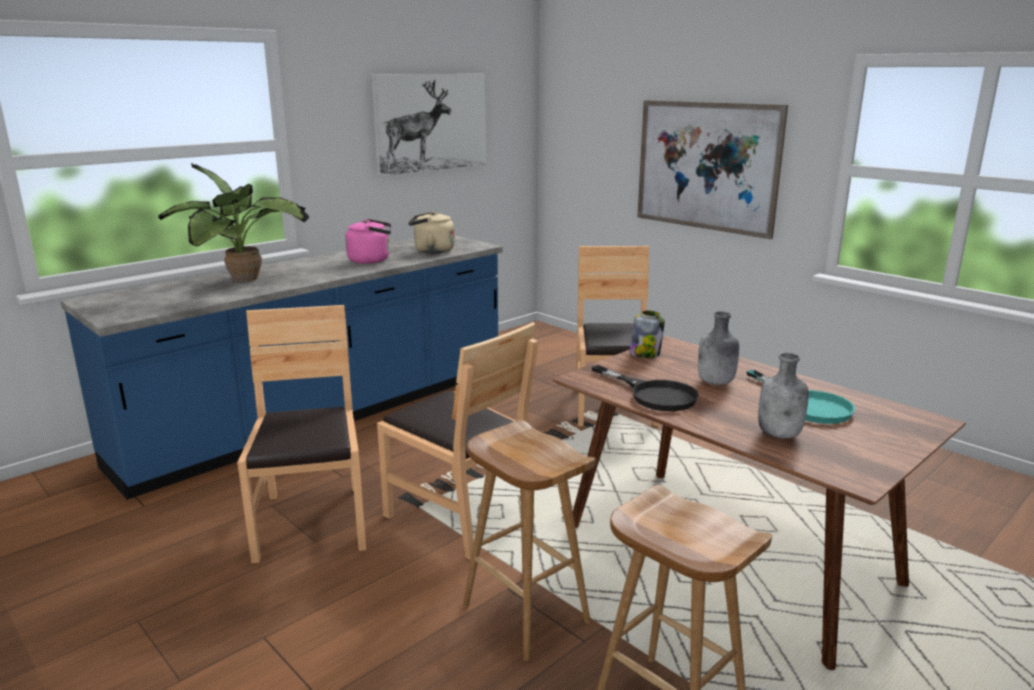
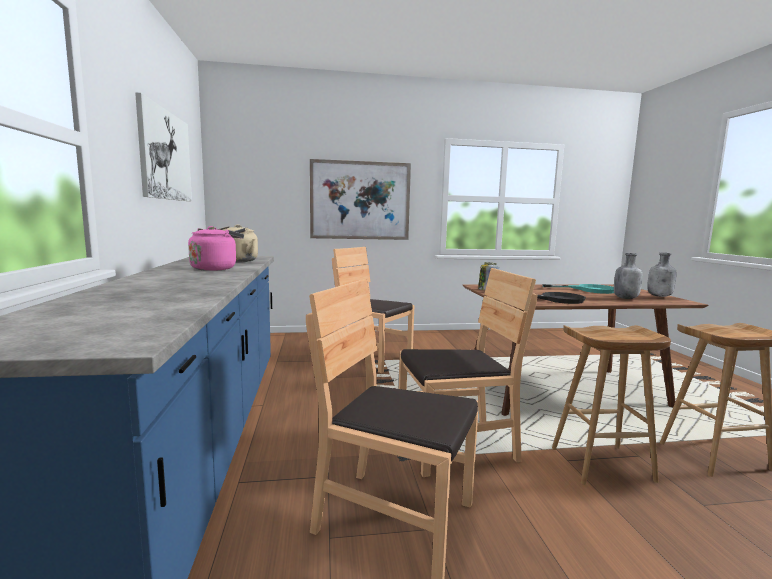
camera: 55 degrees left, 10 degrees down
(247, 280) = (148, 291): potted plant -> none
(716, 382) = (546, 291): grey bottle -> grey bottle (660, 296)

